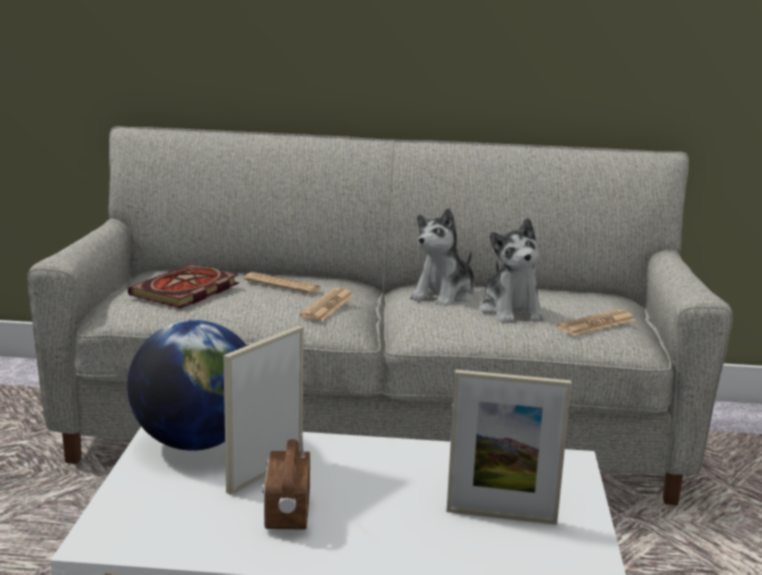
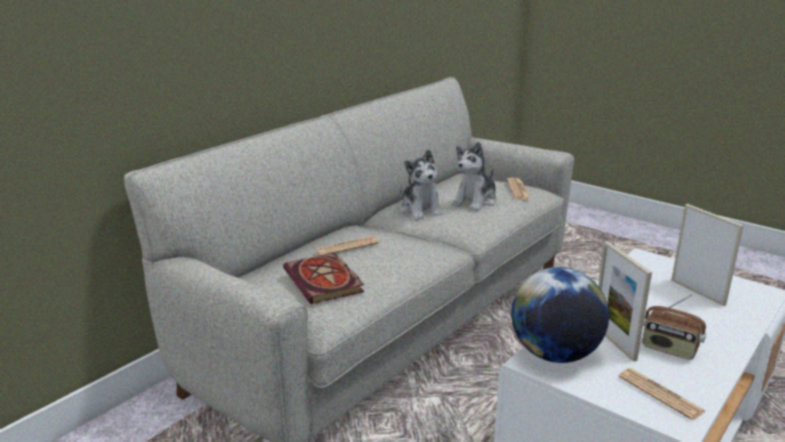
camera: 55 degrees left, 5 degrees up
(327, 306) = (411, 244): newspaper -> newspaper (660, 394)
(501, 516) = (697, 292): picture frame -> picture frame turned 75 degrees counterclockwise
(511, 311) = (475, 201): plush toy -> plush toy turned 105 degrees clockwise

